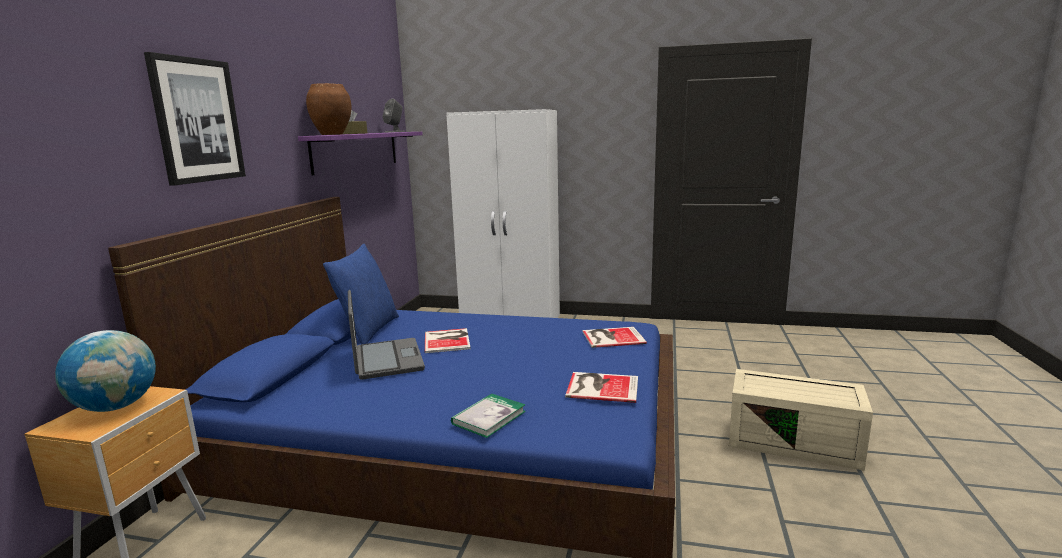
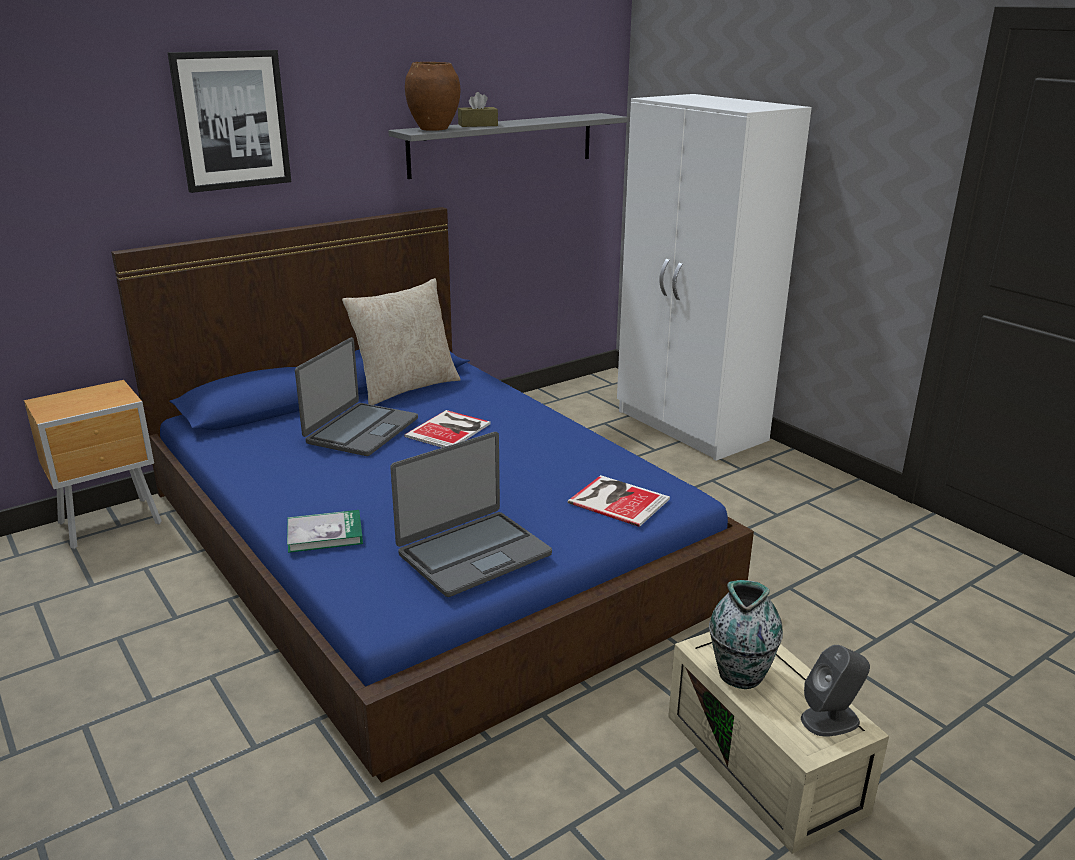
camera: 40 degrees right, 10 degrees up
(116, 407) = (88, 399): globe -> none
(357, 151) = (503, 144): purple shelf -> grey shelf
(368, 330) = (406, 387): blue pillow -> beige pillow
(395, 132) = (579, 117): grey speaker -> grey speaker (830, 719)
(600, 386) = (473, 553): book -> laptop
(779, 390) = (740, 673): none -> vase

